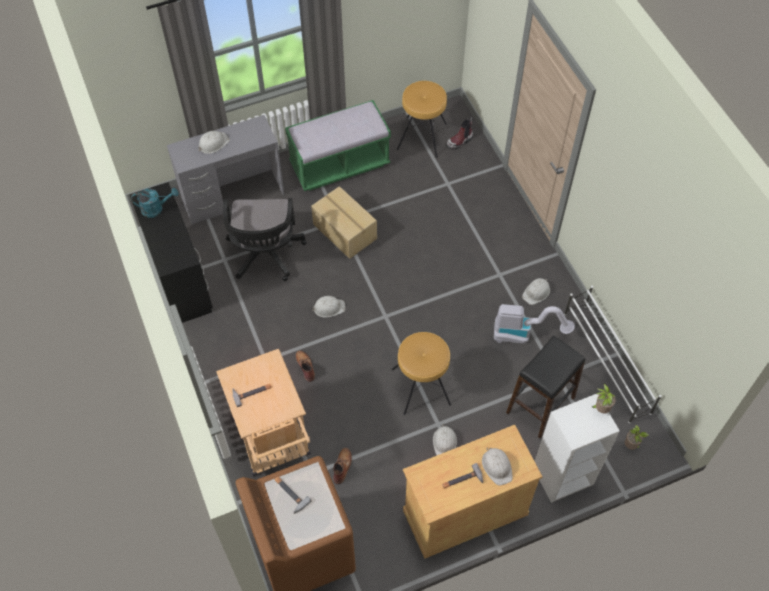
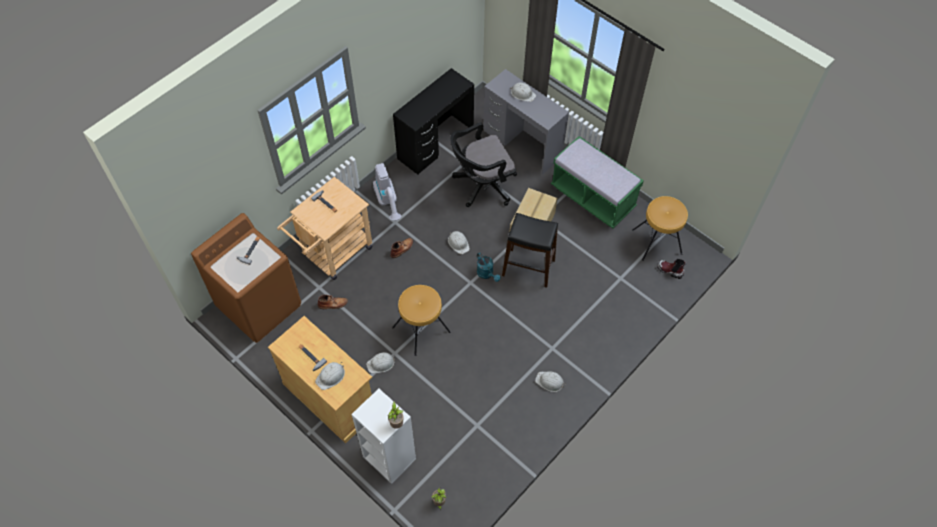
camera: 65 degrees right, 0 degrees up
(156, 208) = (447, 87): turquoise watering can -> turquoise watering can (487, 274)
(524, 334) = (504, 386): vacuum cleaner -> vacuum cleaner (388, 203)
(540, 405) = (444, 420): black stool -> black stool (528, 268)
(606, 363) = (508, 459): white shoe rack -> none

